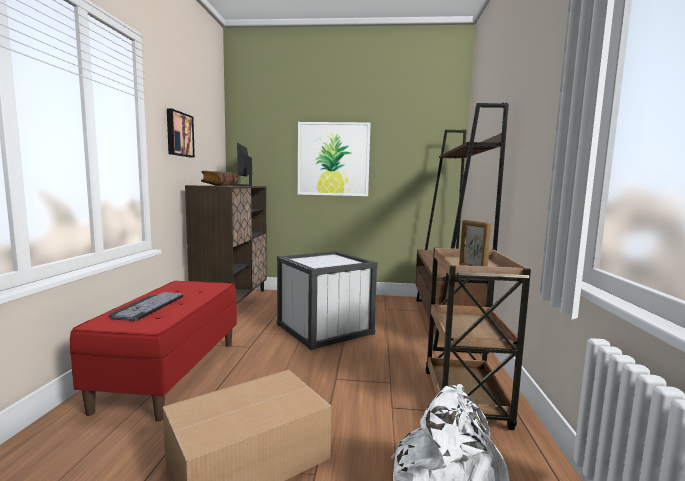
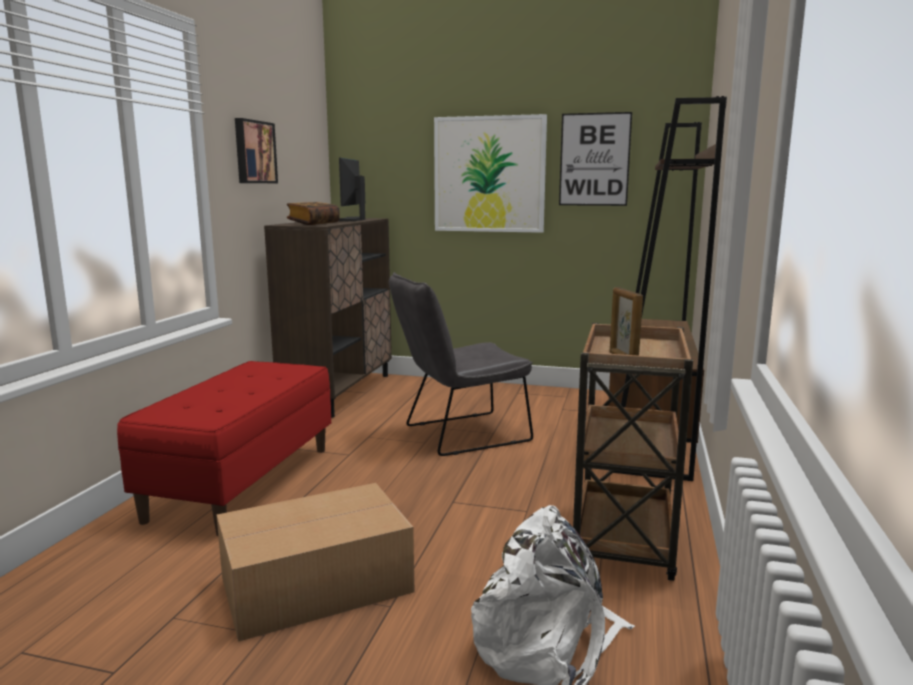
camera: 10 degrees right, 5 degrees up
(146, 306) = (207, 395): keyboard -> none
(324, 329) = (459, 435): white storage box -> grey chair
(400, 151) = (594, 159): none -> picture

